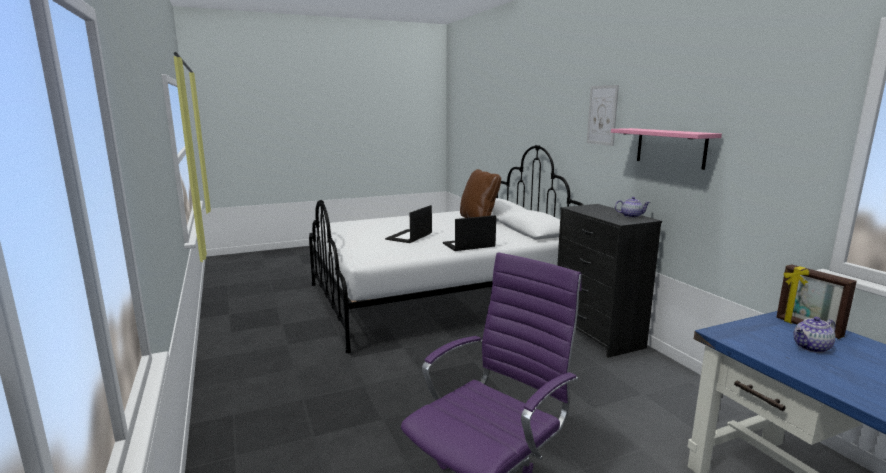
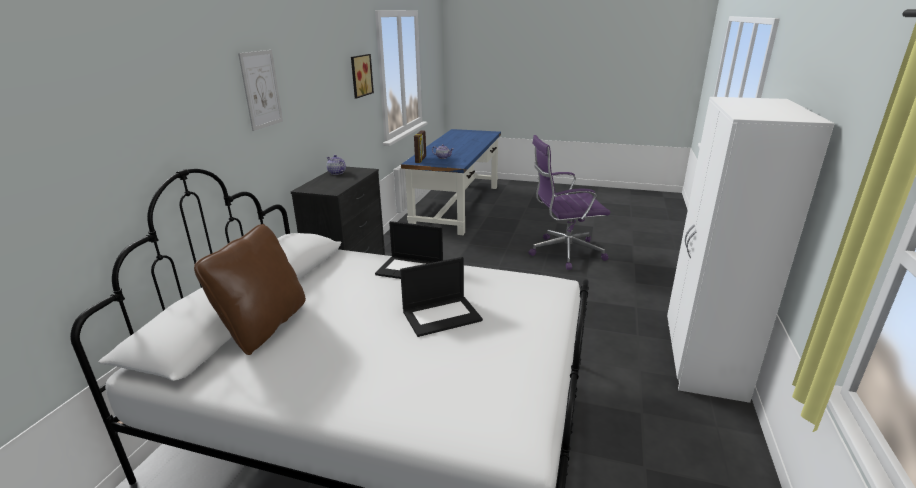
camera: 140 degrees left, 10 degrees up
(232, 398) = (702, 360): none -> white wardrobe
(670, 147) = (323, 104): pink shelf -> none
(768, 131) = (360, 75): none -> picture

